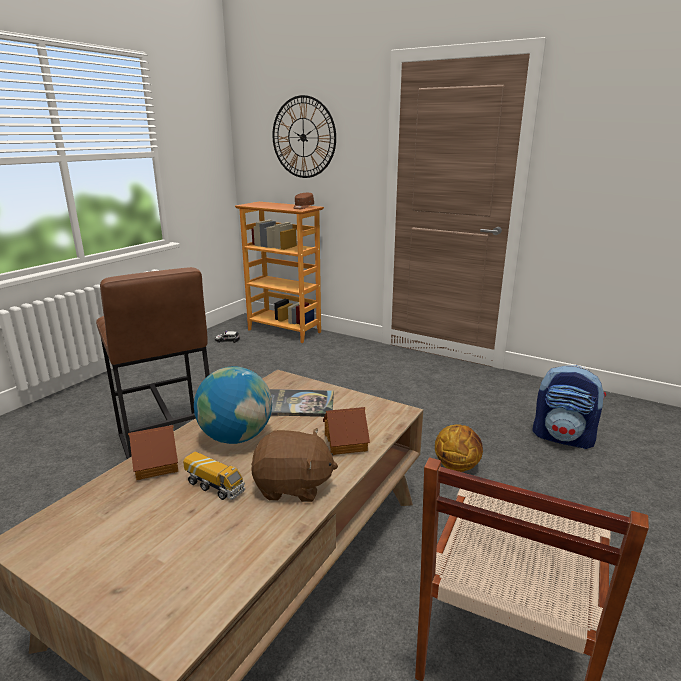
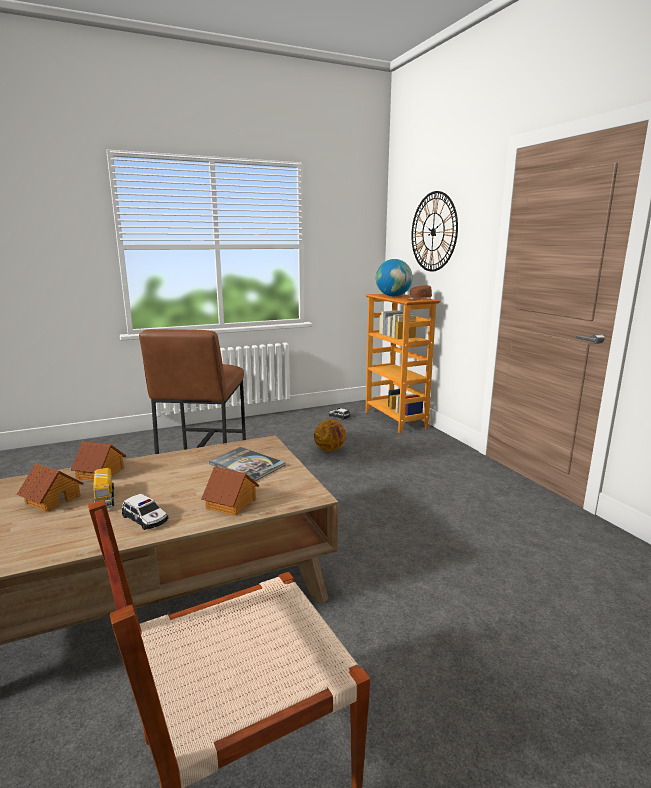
camera: 35 degrees right, 5 degrees down
(151, 511) = (52, 499): none -> toy house
(236, 437) = (169, 473): globe -> globe (393, 296)
(292, 486) = (145, 519): brown plush toy -> toy car
(457, 466) = (411, 589): basketball -> basketball (330, 449)
(563, 438) = (582, 614): backpack -> none

